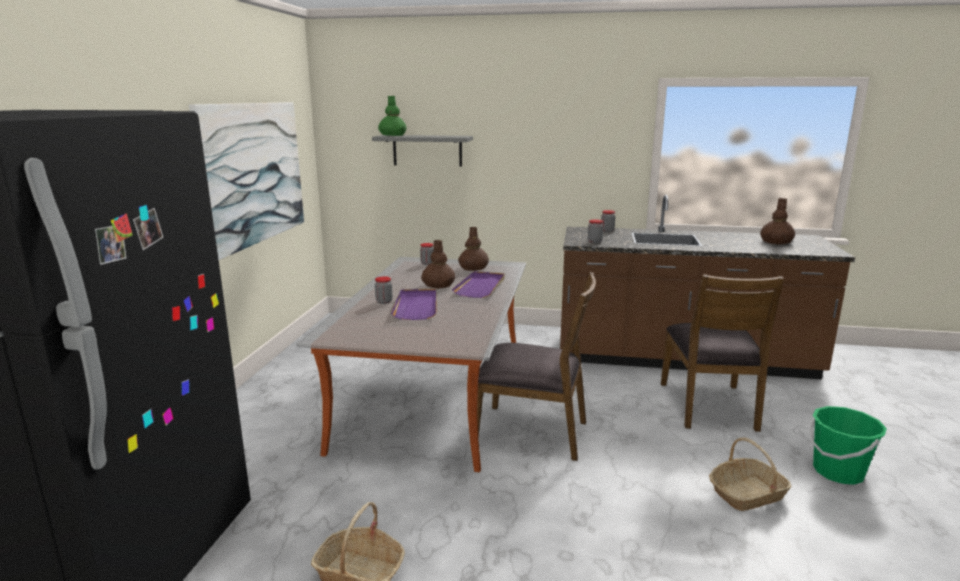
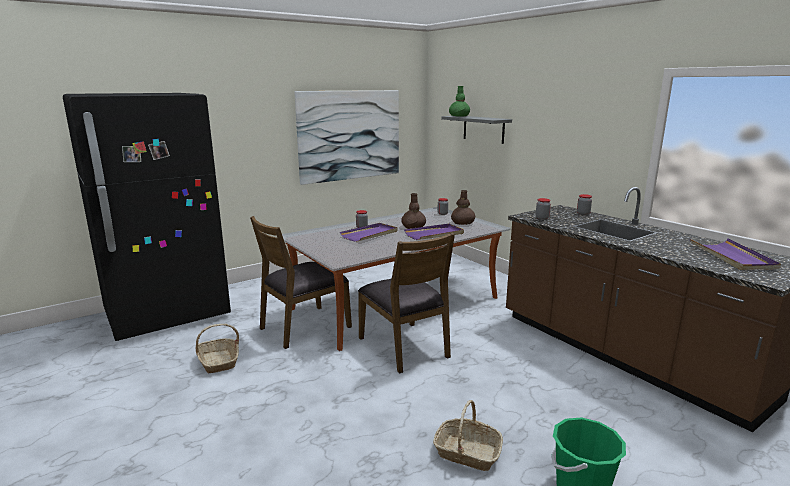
camera: 45 degrees right, 0 degrees up
(709, 406) = (569, 393): brown chair -> brown chair (304, 327)
(776, 242) = (732, 257): brown vase -> purple tray

